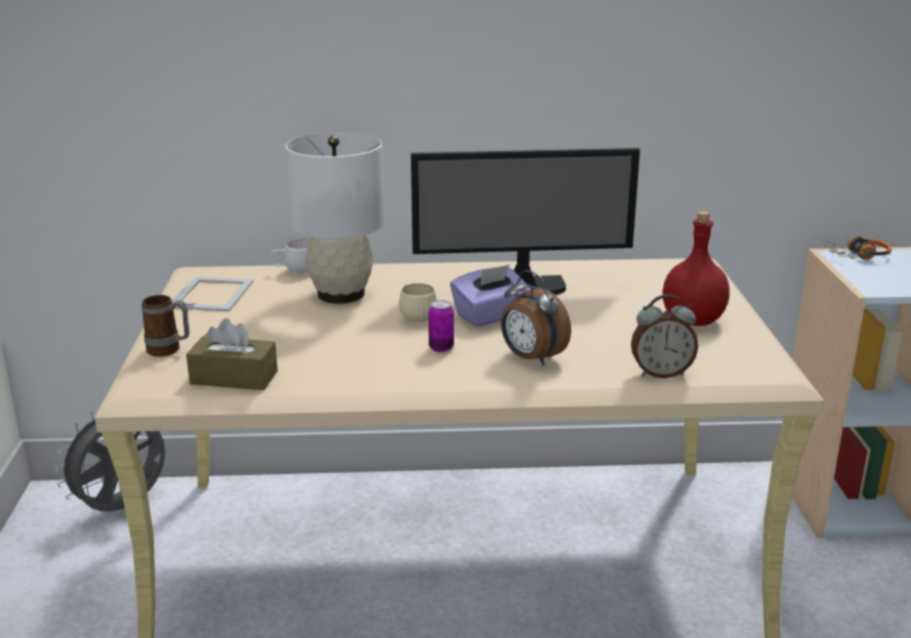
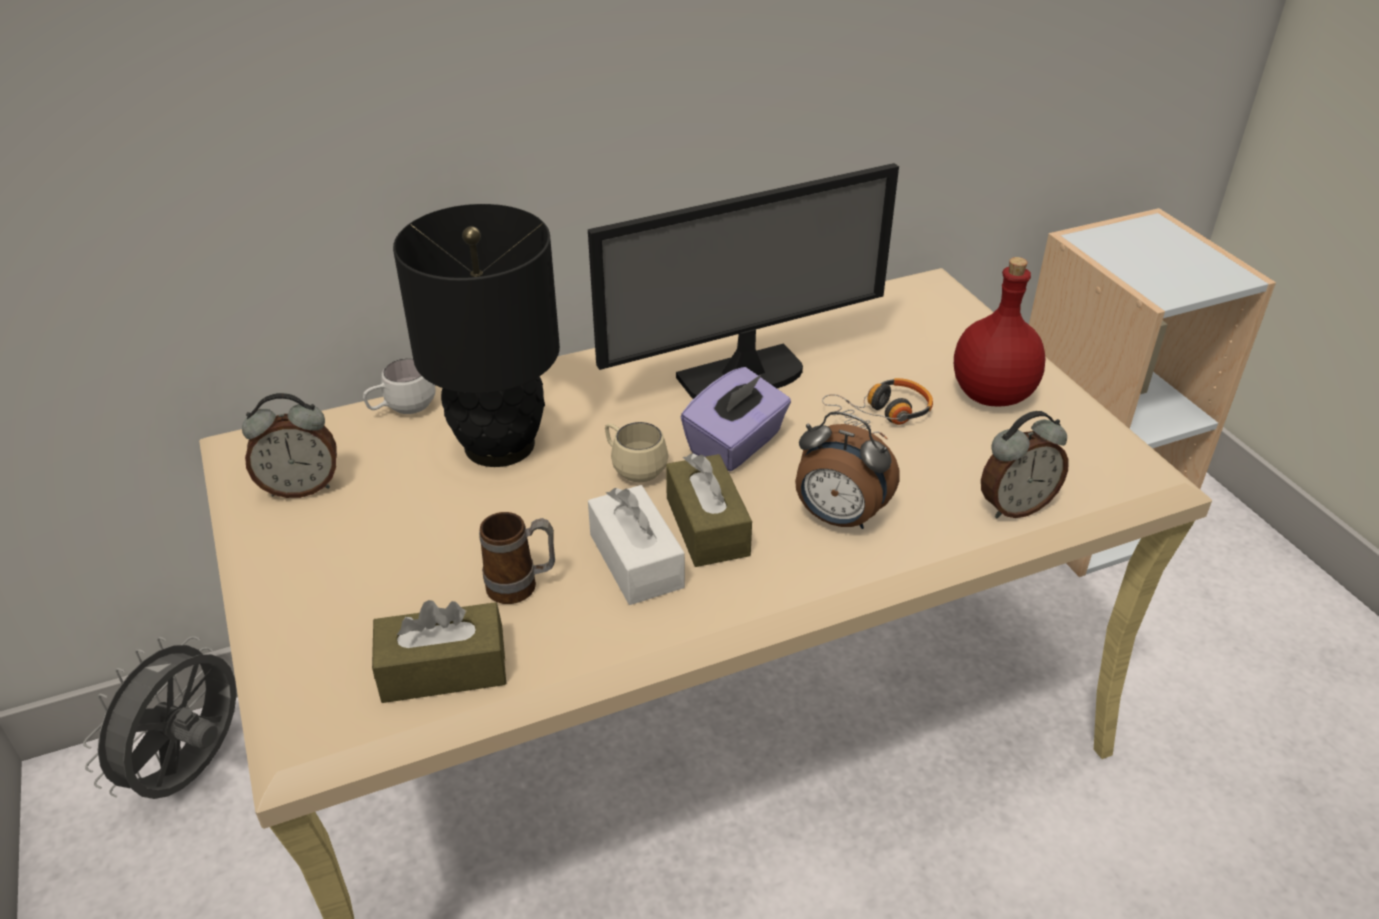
camera: 20 degrees left, 15 degrees up
(169, 351) = (305, 634): mug -> mug (522, 587)
(212, 294) = (301, 487): picture frame -> alarm clock
(341, 294) = (500, 445): white table lamp -> black table lamp
(384, 355) = (636, 561): none -> white tissue box
(441, 348) = (707, 526): can -> brown tissue box
(855, 256) = (1109, 237): headphones -> headphones (881, 416)

